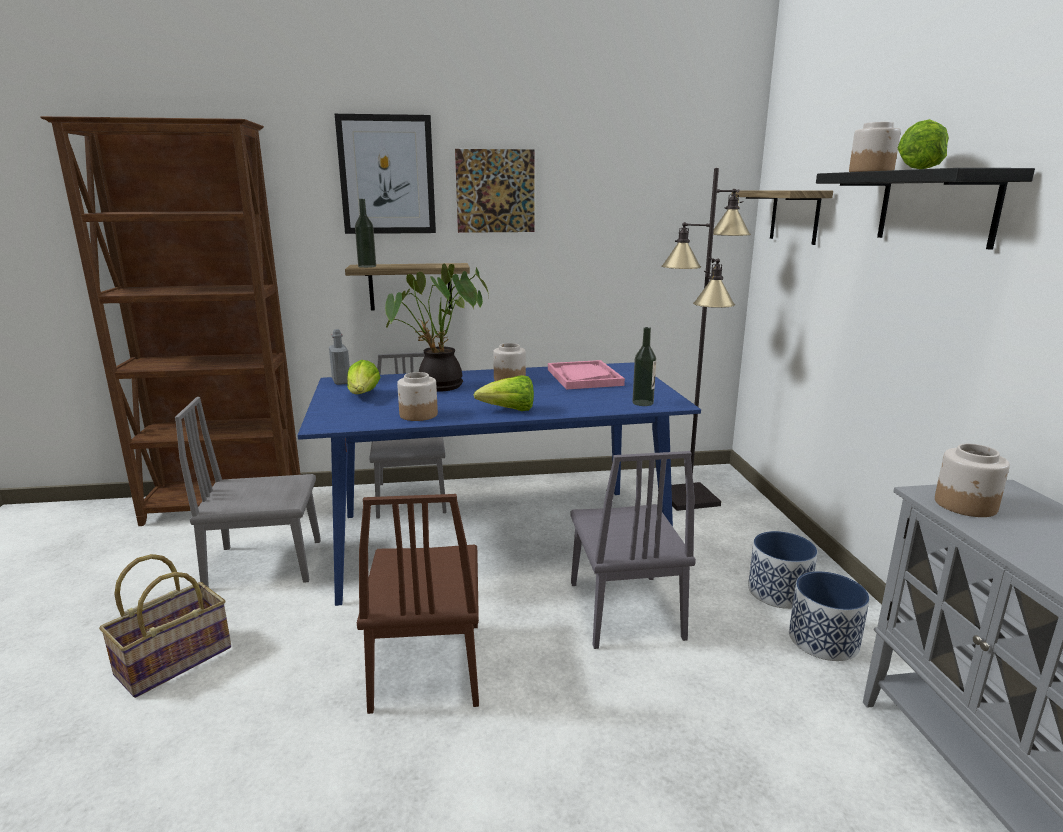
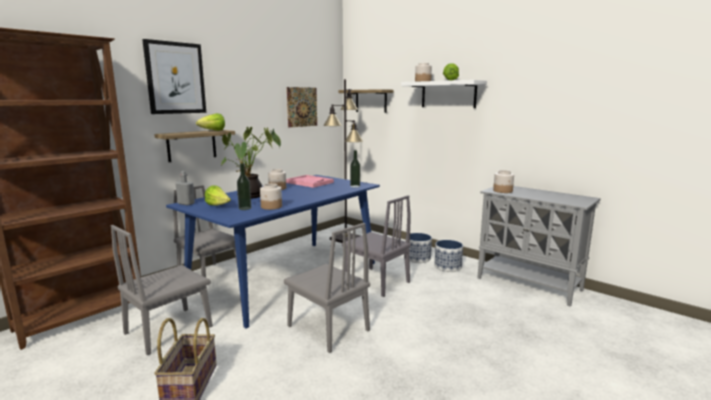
camera: 40 degrees left, 5 degrees down
(367, 266) = (174, 133): bottle -> bottle (245, 208)
(427, 664) = (328, 328): brown chair -> grey chair
(495, 191) = (235, 89): picture -> picture (302, 107)
(509, 410) = (309, 198): lettuce -> lettuce (213, 131)
(936, 207) = (448, 94): black shelf -> white shelf

